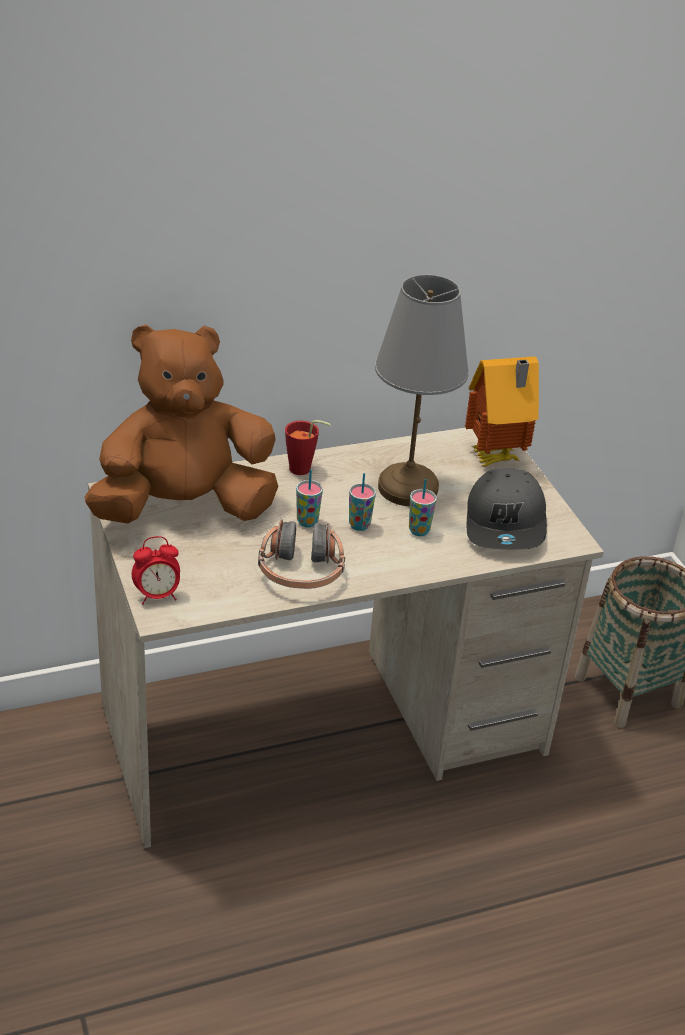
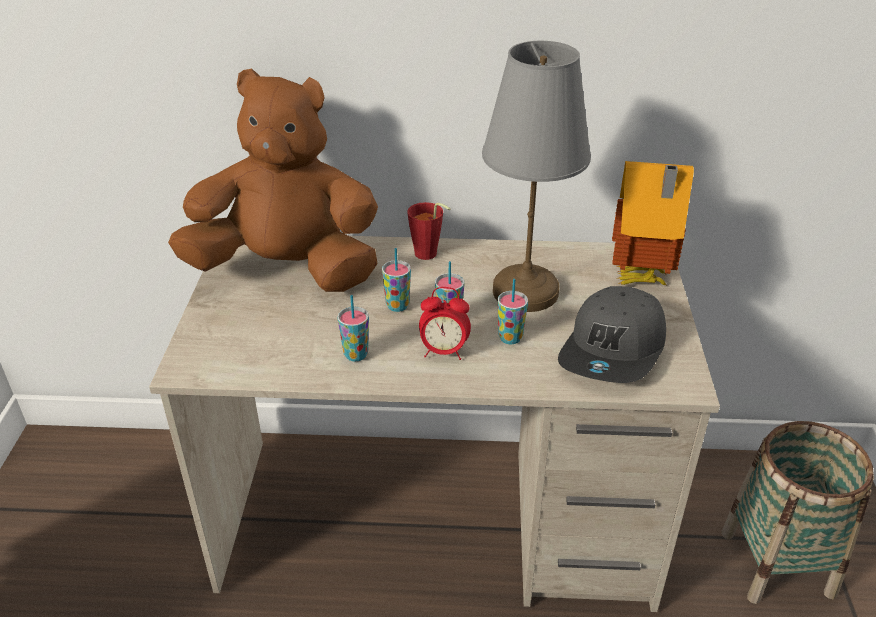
camera: 25 degrees right, 0 degrees up
(157, 596) = (197, 349): alarm clock -> alarm clock (444, 351)
(301, 571) = (356, 355): headphones -> cup

